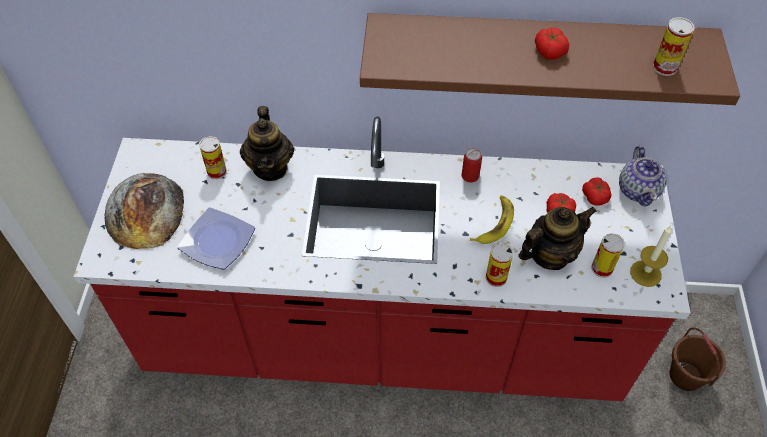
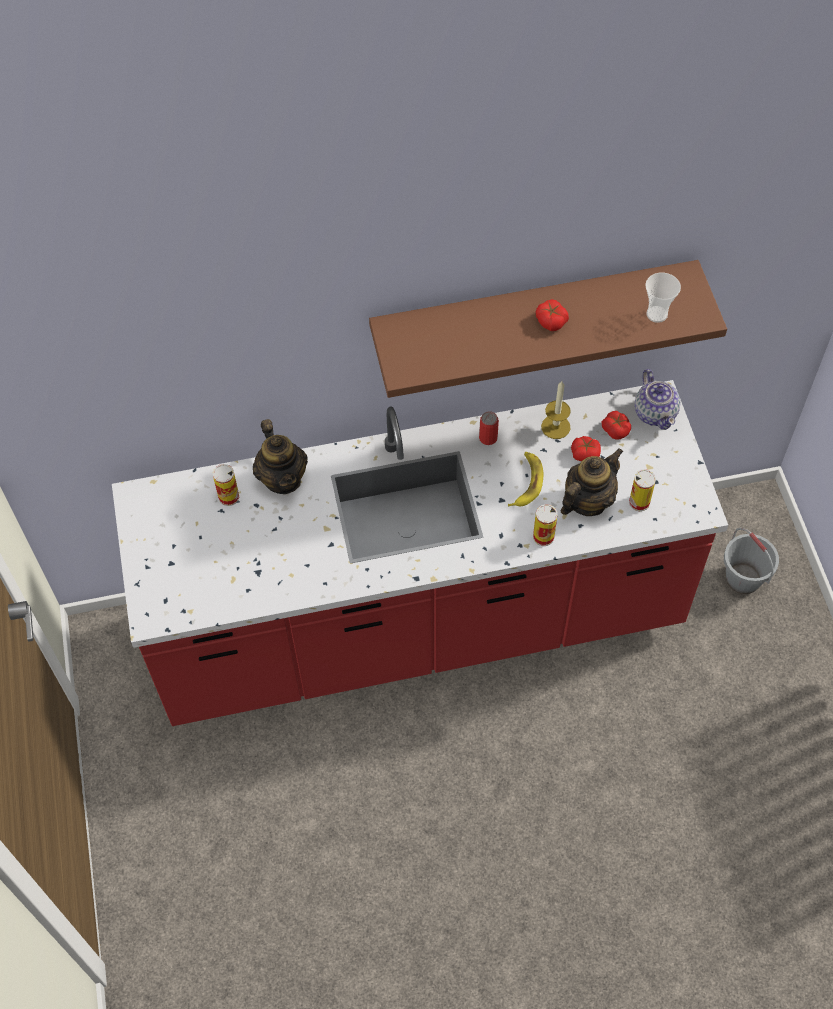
camera: 15 degrees left, 5 degrees up
(145, 210) = (173, 557): bread -> none
(216, 242) = (259, 571): plate -> none
(645, 273) = (680, 497): candle -> candle (555, 427)
(664, 67) = (657, 314): can -> cup
(685, 375) = (742, 578): brown bucket -> grey bucket

